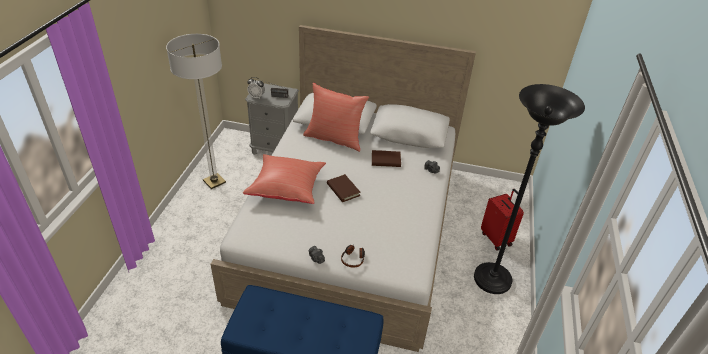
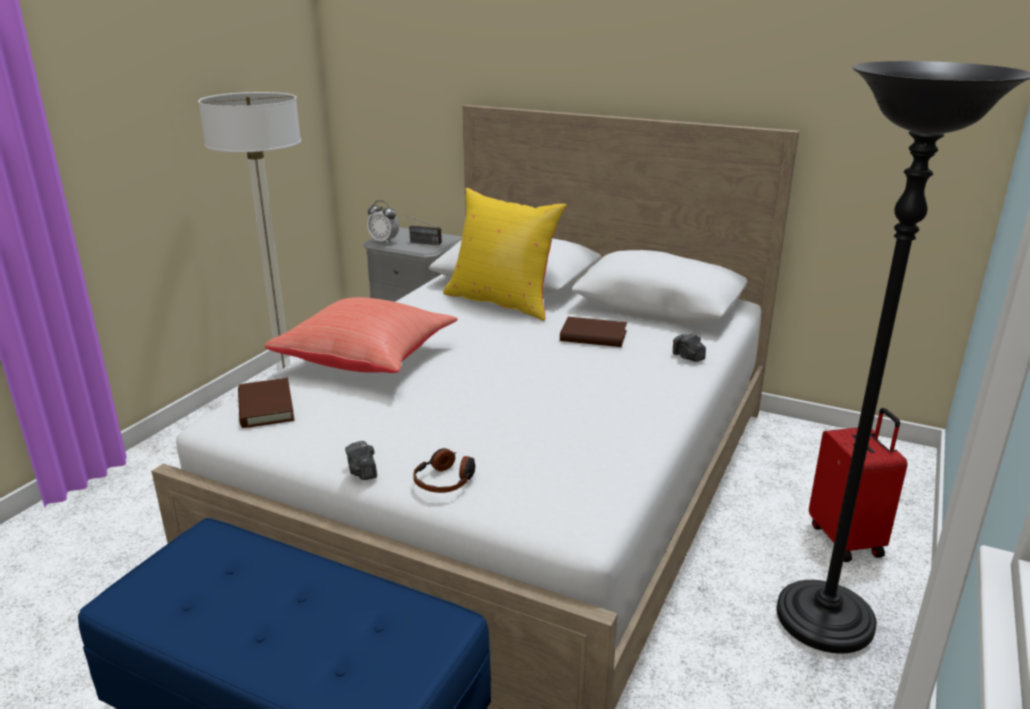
camera: 15 degrees right, 15 degrees down
(334, 138) = (502, 302): red pillow -> yellow pillow
(343, 190) = (482, 370): brown book -> brown book (266, 407)

